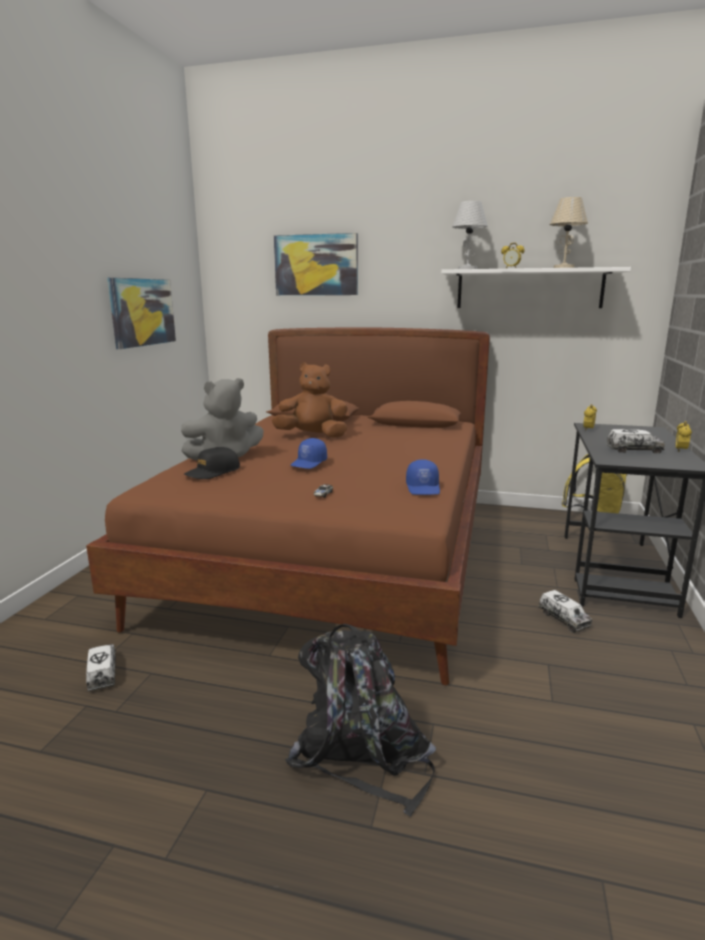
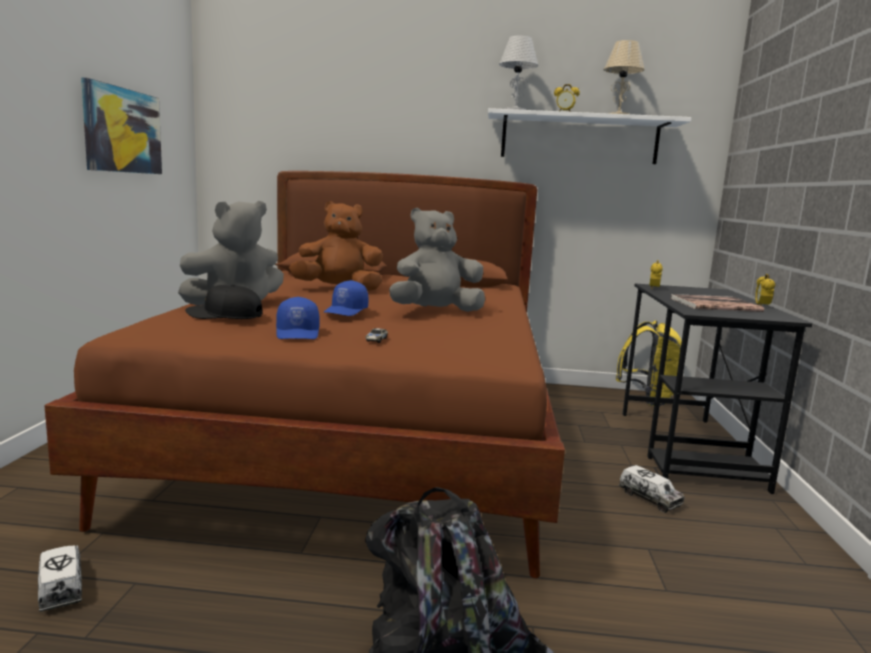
camera: 10 degrees left, 5 degrees down
(213, 472) = (224, 316): black cap -> black cap turned 60 degrees clockwise
(316, 265) = (339, 99): picture -> none
(383, 460) = (435, 311): none -> grey plush toy
(424, 488) = (497, 336): blue cap -> blue cap (298, 333)
(634, 450) = (715, 305): toy truck -> book

